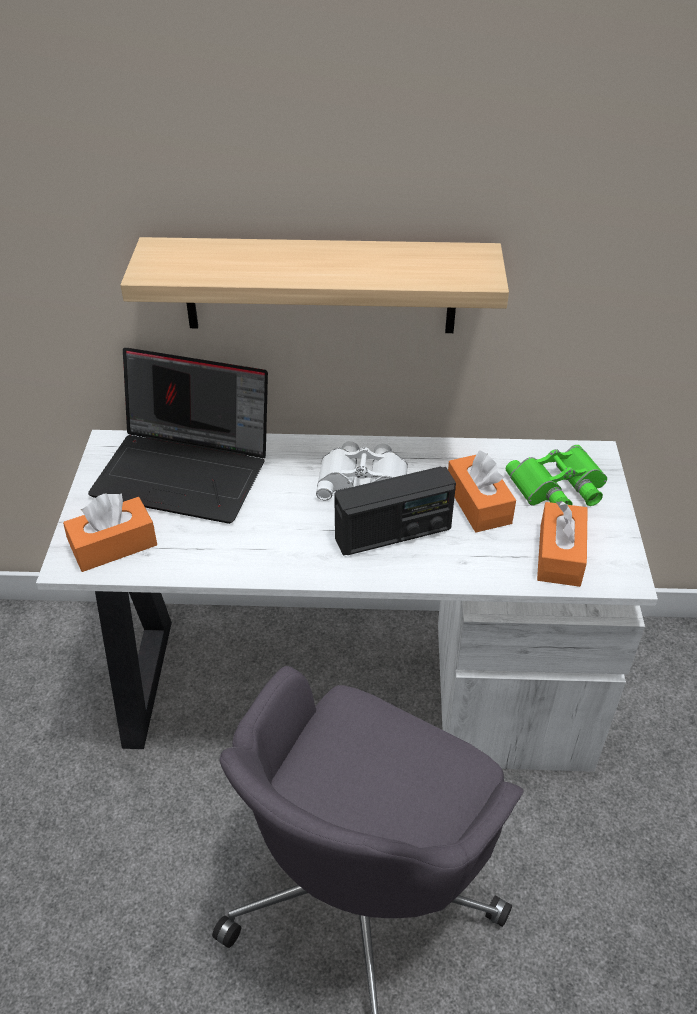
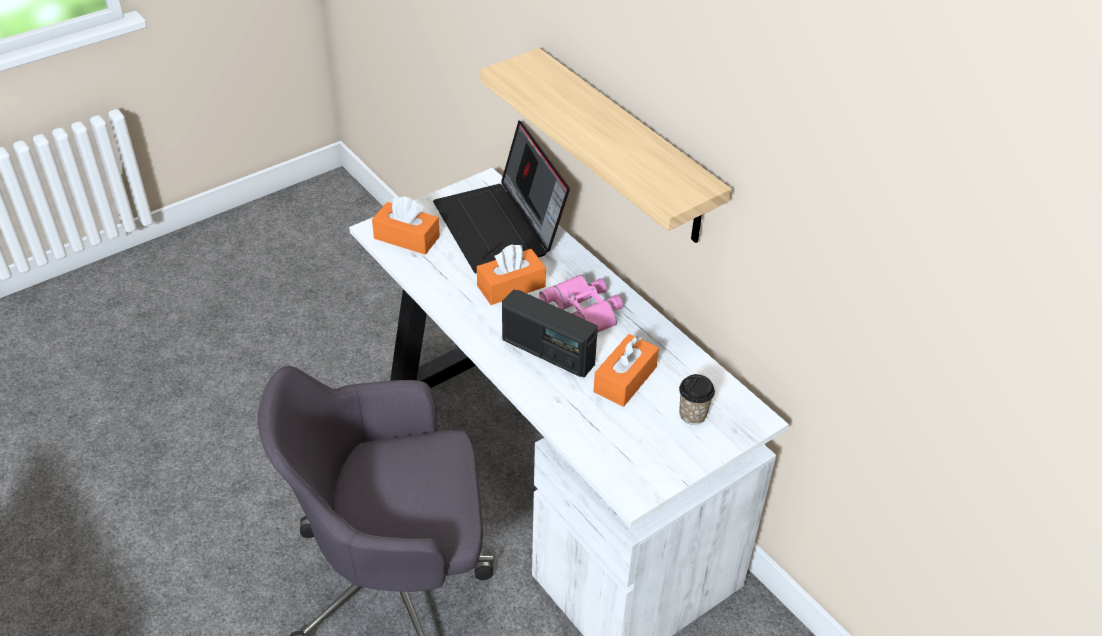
camera: 50 degrees right, 0 degrees up
(363, 479) = (585, 310): white binoculars -> pink binoculars
(559, 487) = (692, 415): green binoculars -> cup
(559, 555) = (618, 447): orange tissue box -> orange tissue box (511, 286)

